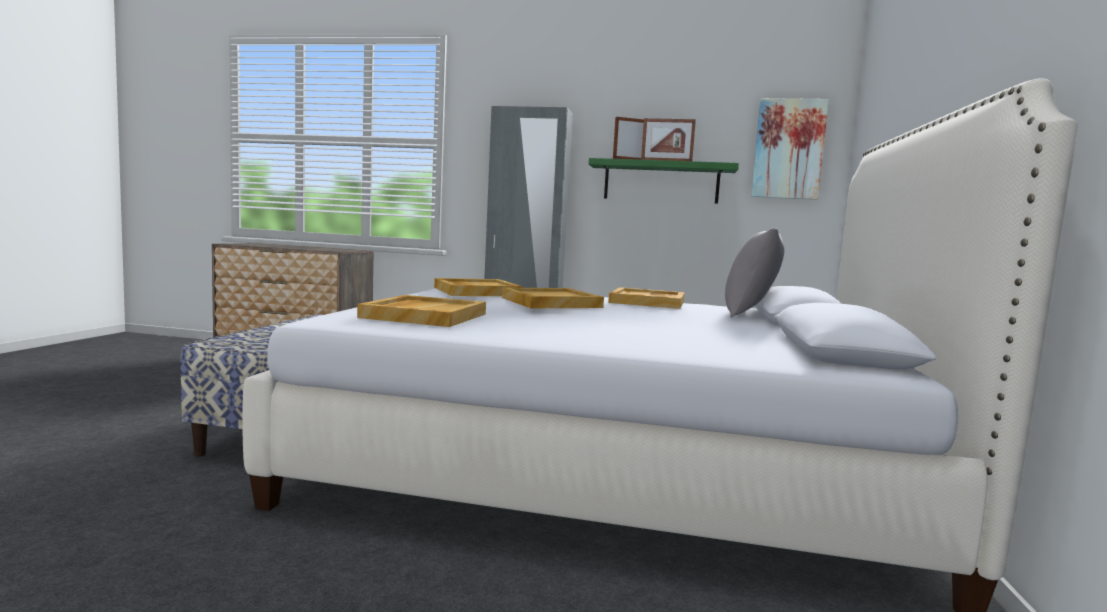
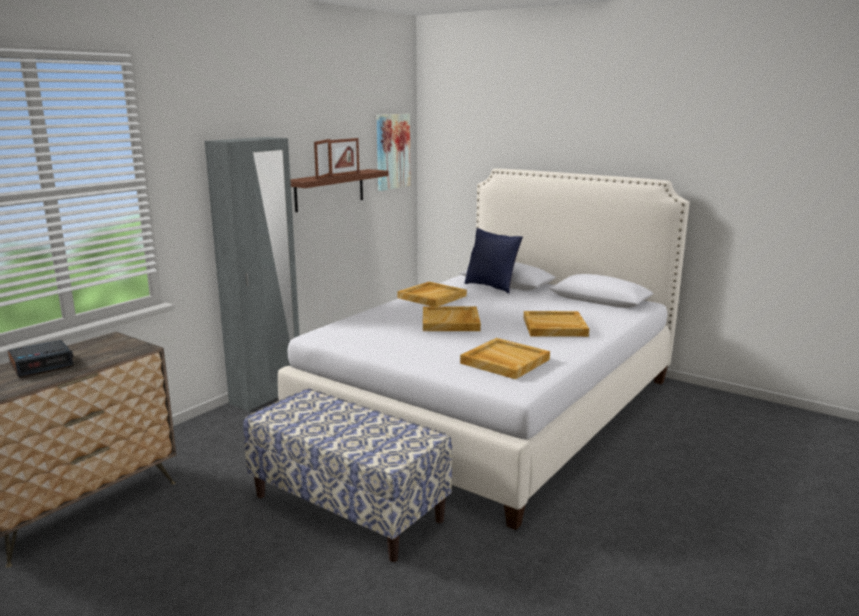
camera: 65 degrees left, 10 degrees up
(294, 246) = (42, 365): none -> alarm clock
(476, 291) = (385, 334): beige tray -> beige tray (554, 327)
(661, 182) = (329, 190): green shelf -> brown shelf
(750, 315) = (491, 287): grey pillow -> blue pillow

